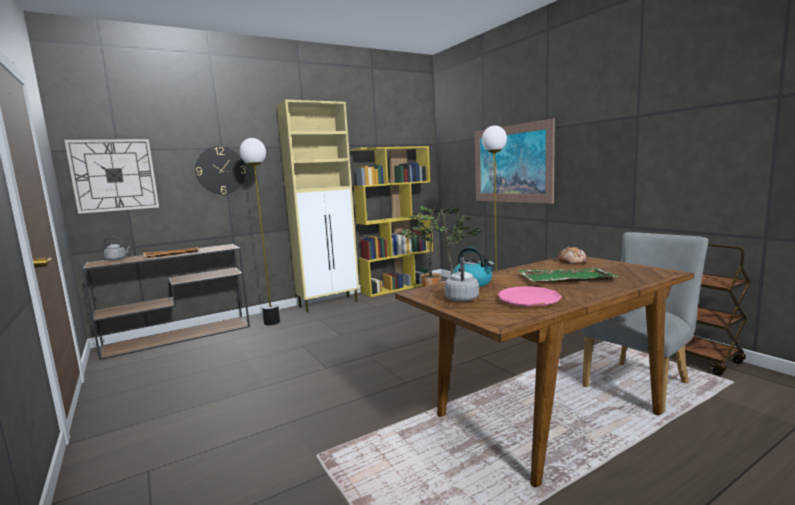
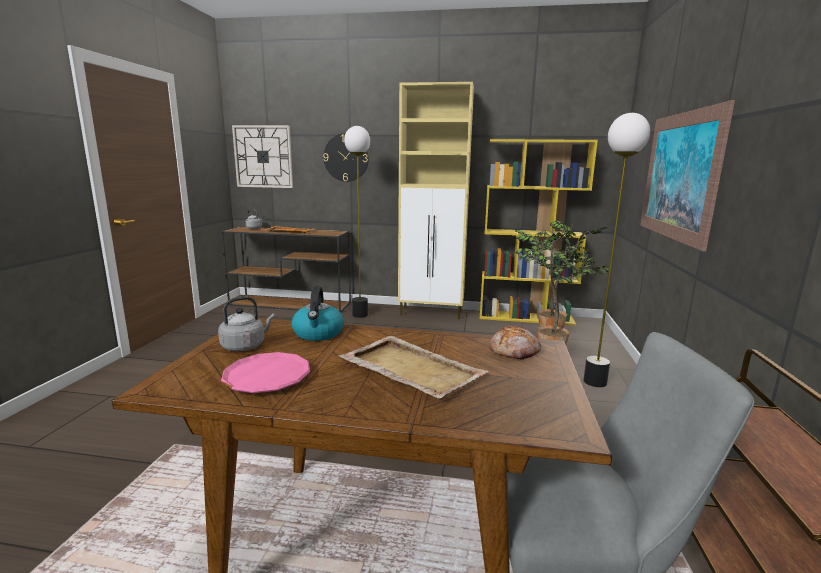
camera: 40 degrees right, 5 degrees up
(564, 278) = (410, 369): green tray -> beige tray

